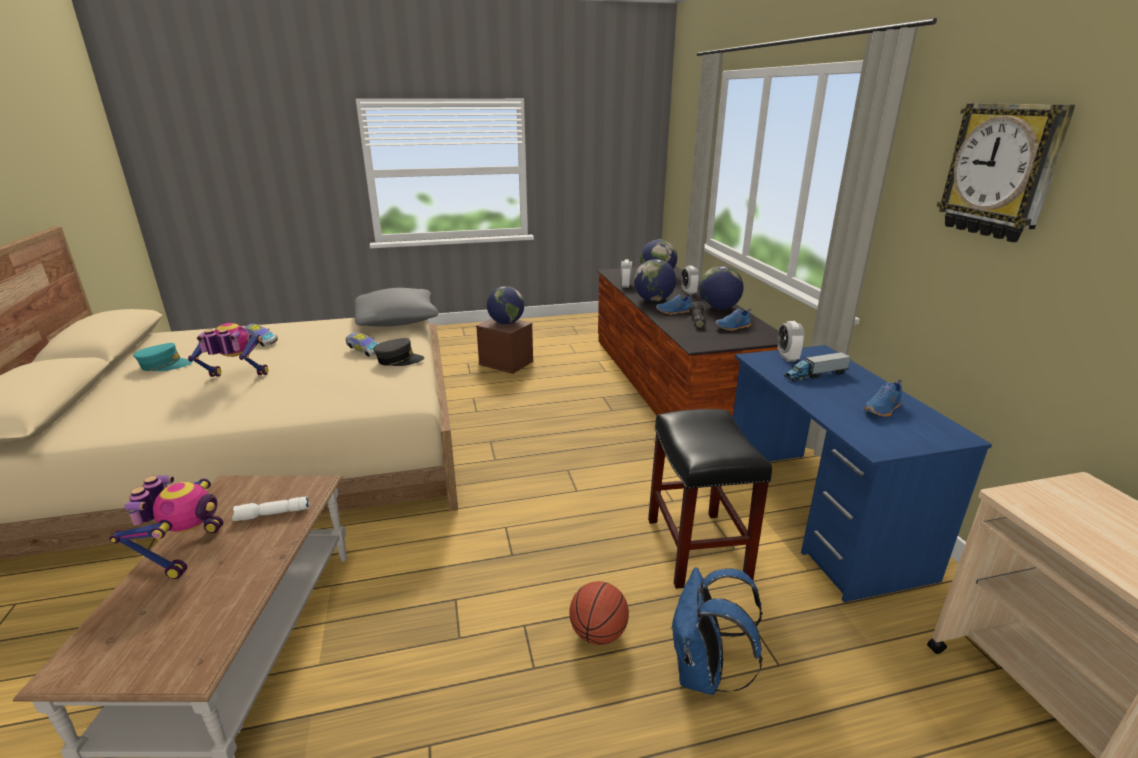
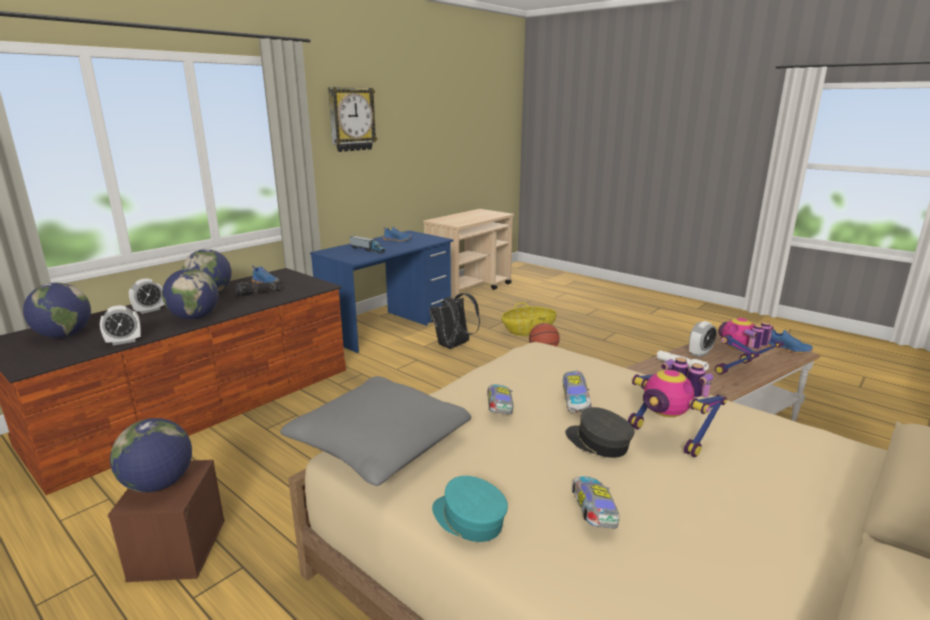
camera: 125 degrees left, 5 degrees down
(165, 365) = (767, 538): turquoise cap -> turquoise cap (468, 520)
(318, 367) = (575, 400): none -> toy car
(399, 360) = (493, 376): grey cap -> grey cap (598, 443)
(674, 312) = (234, 304): blue shoe -> blue shoe (787, 349)
(696, 547) = (453, 346): black stool -> black backpack
(703, 673) = (528, 331): blue backpack -> basket
(787, 357) = (345, 255): alarm clock -> alarm clock (700, 353)

